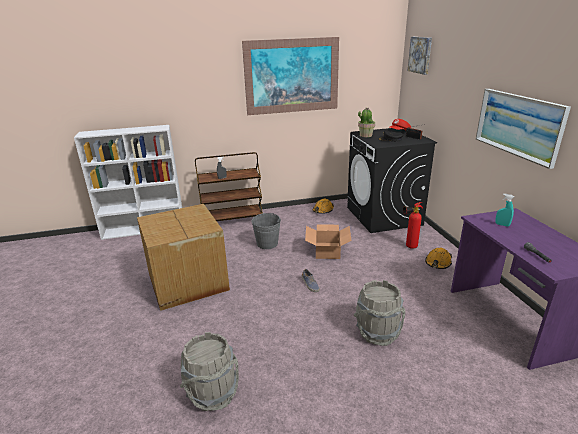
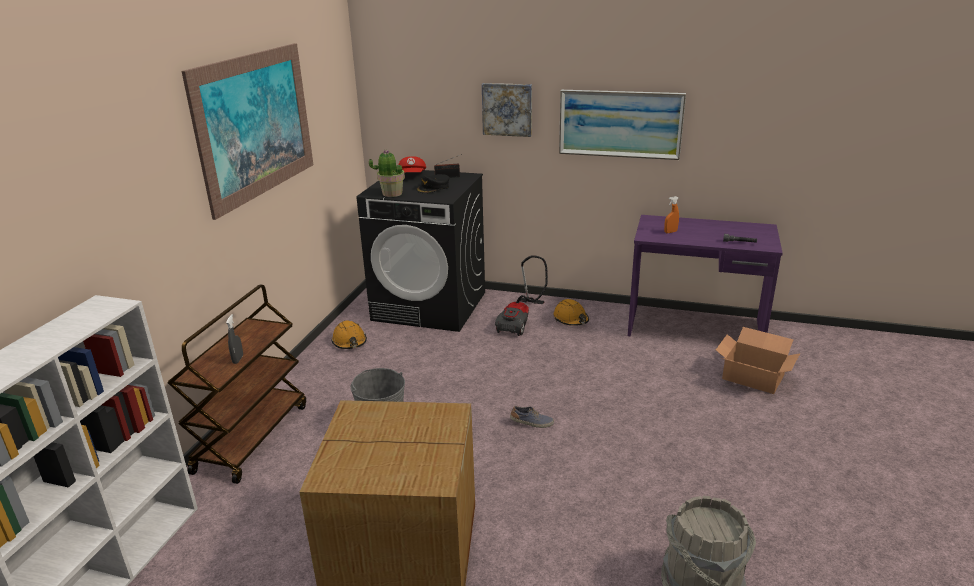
camera: 60 degrees left, 0 degrees up
(328, 250) = (464, 378): cardboard box -> cardboard box (752, 376)
(377, 332) = (664, 410): grey bucket -> none
(408, 247) = (521, 321): fire extinguisher -> vacuum cleaner
(420, 55) = (404, 58): picture -> picture (507, 109)
(502, 225) = (670, 232): turquoise spray bottle -> orange spray bottle

